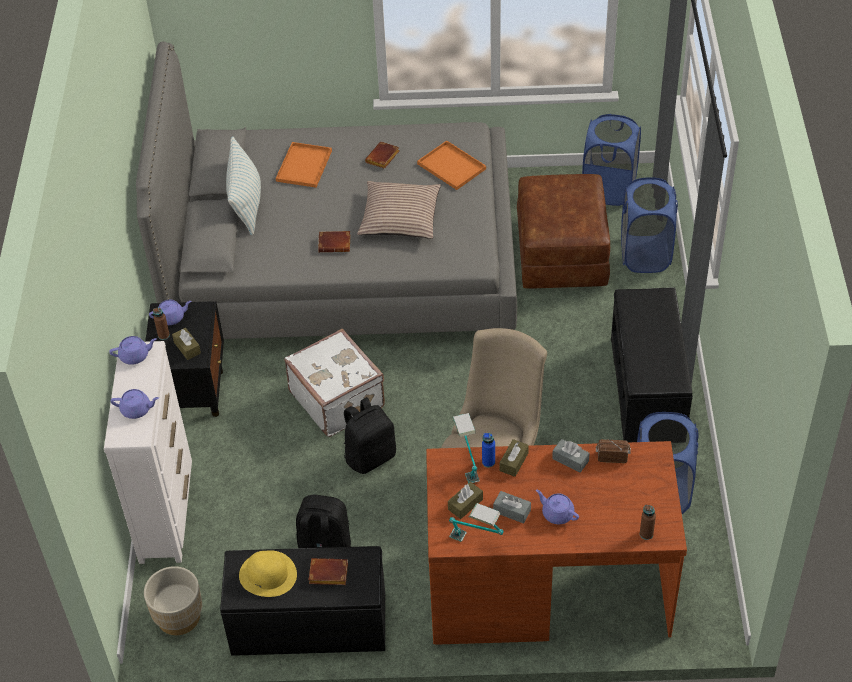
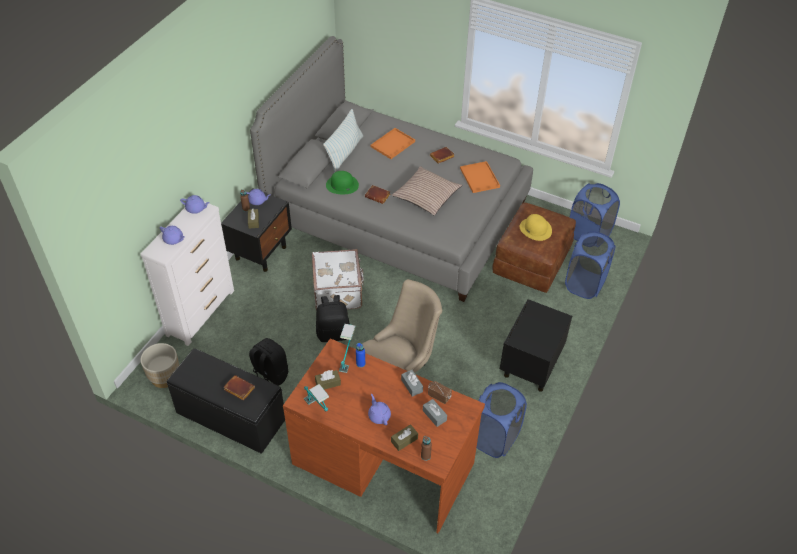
camera: 25 degrees right, 0 degrees up
(268, 574) = (206, 373): yellow hat -> yellow hat (535, 229)
(275, 248) = (342, 185): none -> green hat
(512, 511) = (352, 401): grey tissue box -> grey tissue box (434, 415)
(514, 462) = (376, 370): brown tissue box -> brown tissue box (404, 440)
(648, 389) = (530, 369): black bench -> black nightstand

